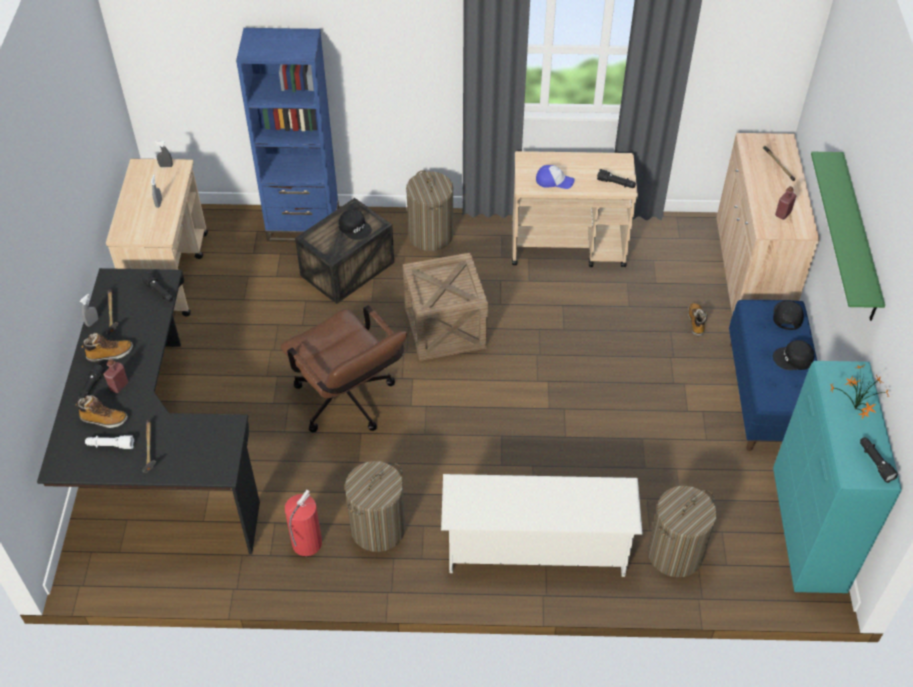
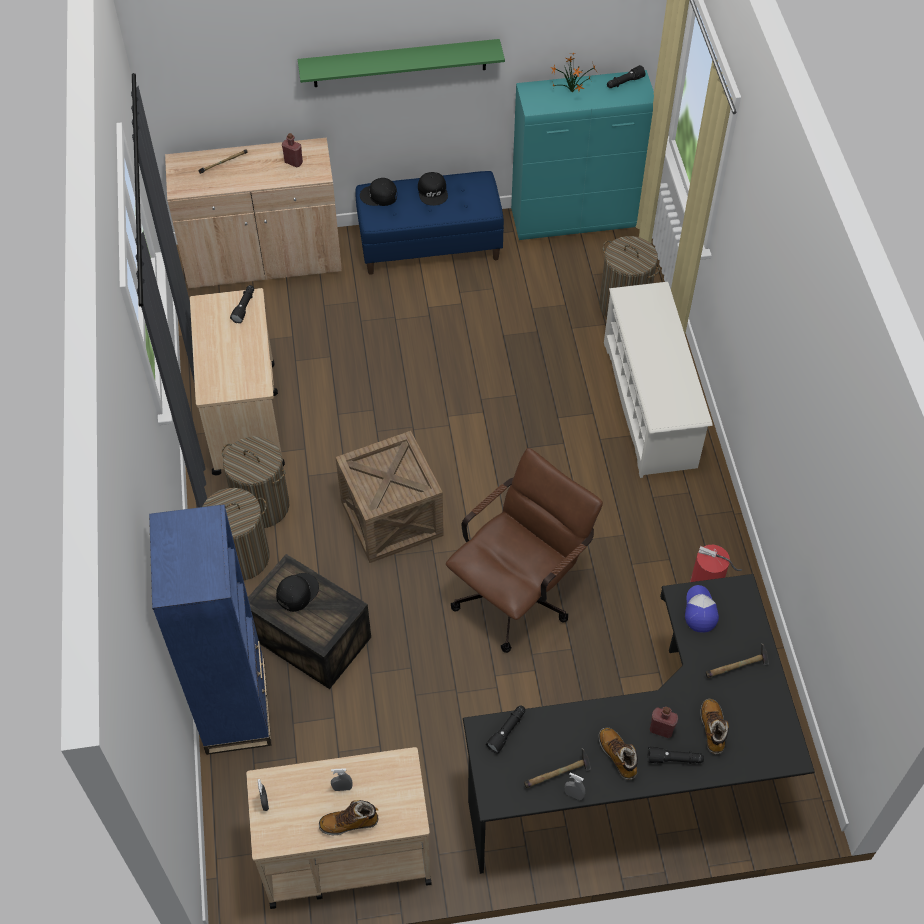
camera: 100 degrees left, 5 degrees up
(110, 445) = (744, 710): white flashlight -> none
(378, 528) = (667, 535): laundry basket -> laundry basket (262, 506)
(554, 181) = (246, 362): cap -> cap (699, 611)
(696, 322) = (344, 301): boot -> boot (349, 823)

